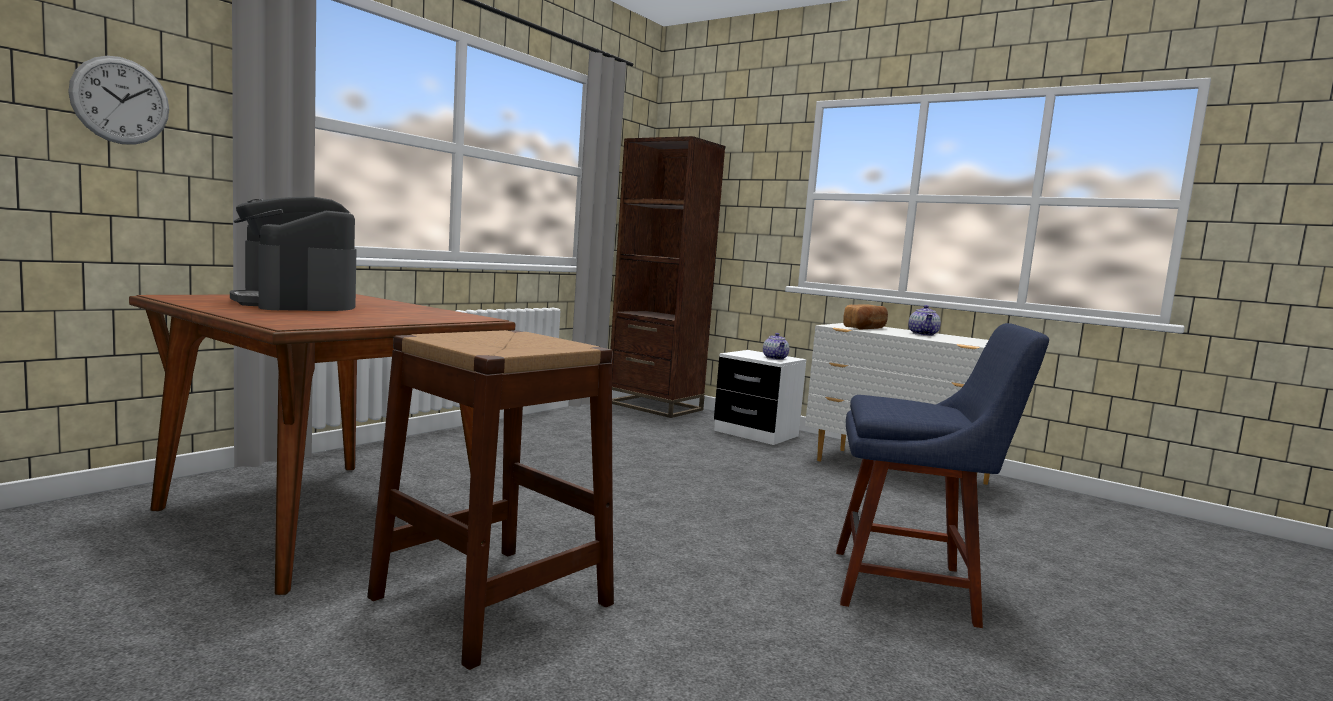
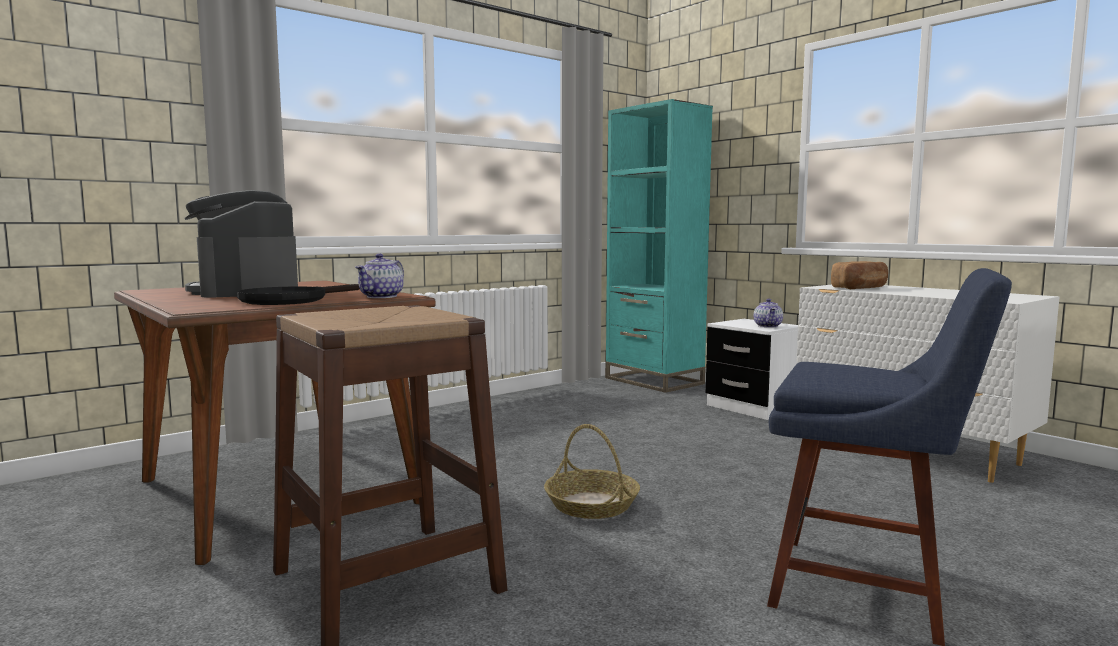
camera: 15 degrees right, 0 degrees up
(120, 100) = (111, 122): wall clock -> none
(375, 318) = (293, 300): none -> black frying pan
(653, 524) = (592, 505): none -> basket
(654, 406) = (653, 381): brown bookcase -> turquoise bookcase
(923, 334) = (929, 291): teapot -> teapot (381, 296)

